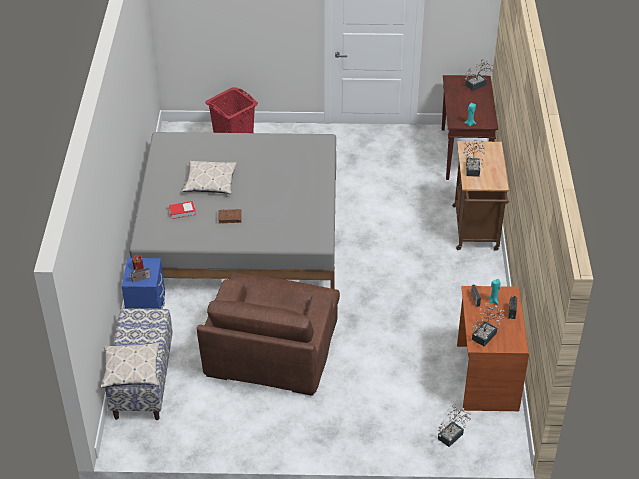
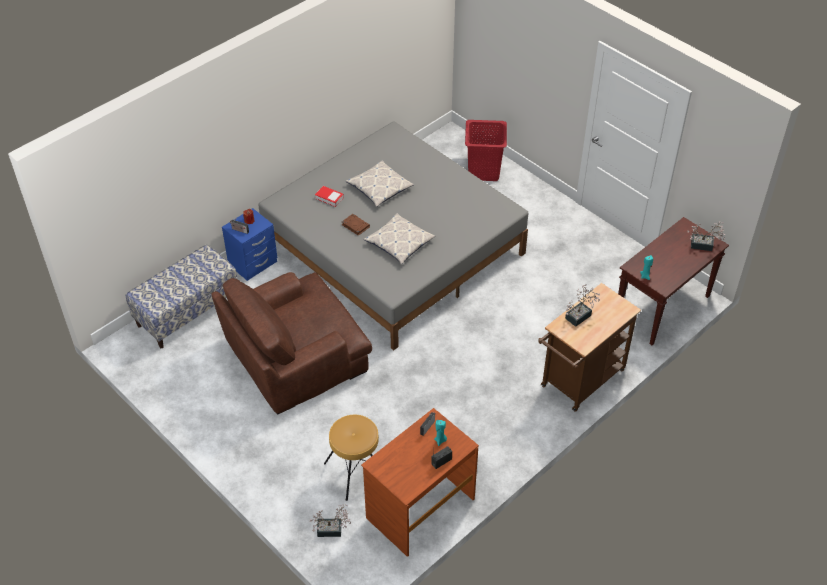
camera: 45 degrees right, 5 degrees up
(131, 370) = (155, 294): pillow -> pillow (399, 243)
(416, 388) = (355, 472): none -> brown stool
(486, 334) = (394, 462): potted plant -> none

